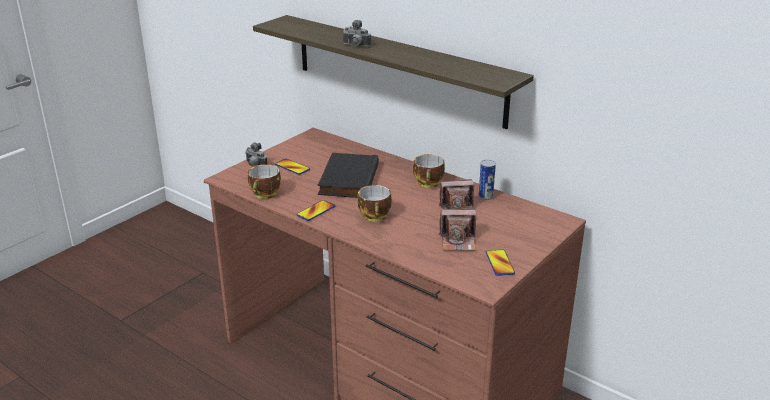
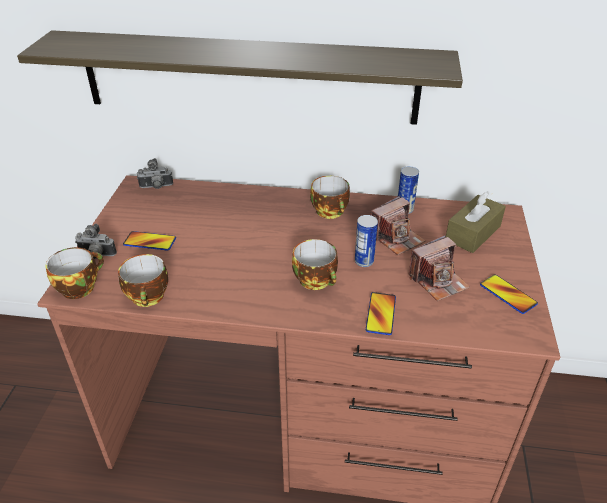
camera: 30 degrees left, 10 degrees up
(232, 178) = (80, 286): none -> cup
(316, 211) = (238, 299): phone -> phone (380, 314)
(347, 179) = (234, 237): black book -> none
(356, 46) = (203, 56): camera -> camera (156, 187)
(419, 216) = (364, 261): none -> can
(520, 224) = (473, 233): none -> brown tissue box

